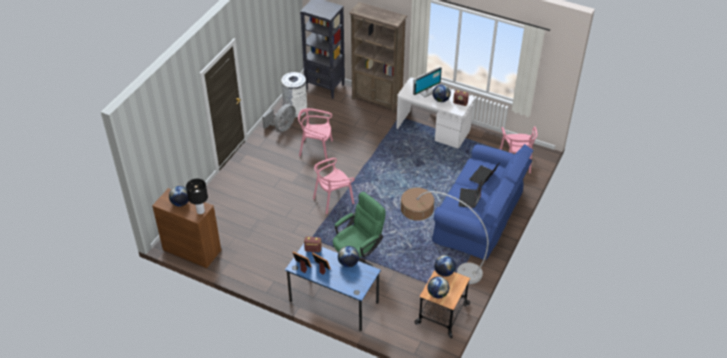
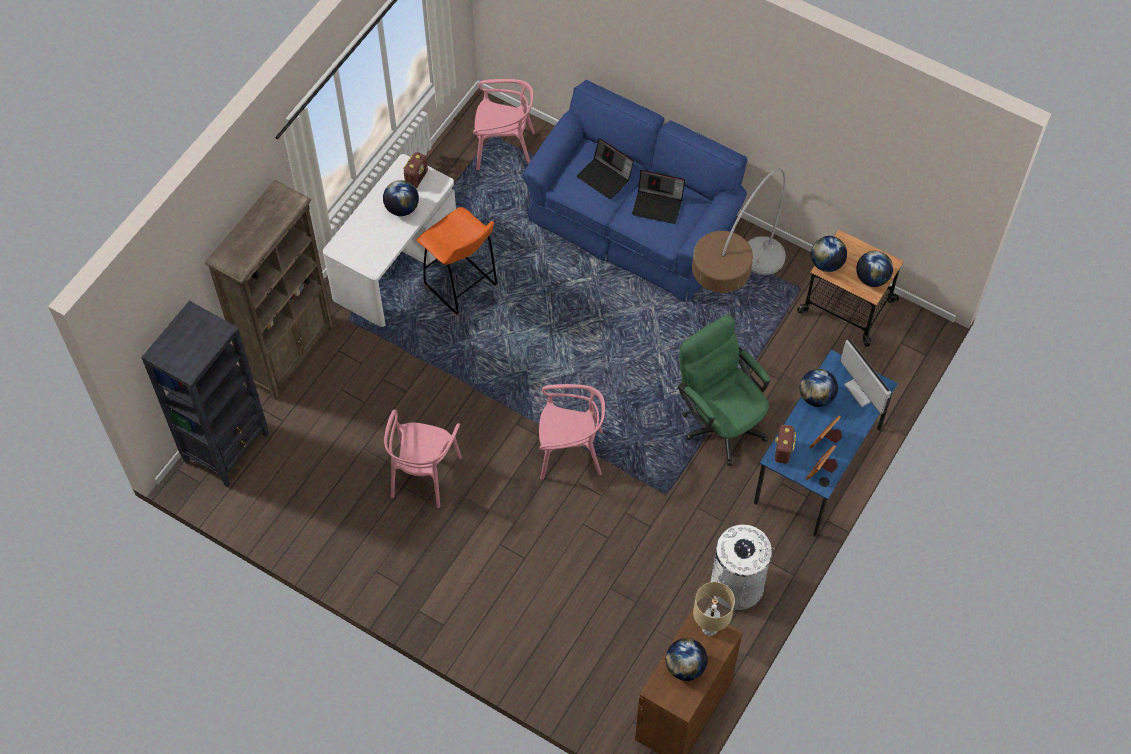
camera: 85 degrees left, 15 degrees up
(200, 211) = (709, 628): black table lamp -> beige table lamp
(282, 127) = (345, 538): grey fan -> none
(295, 109) = (290, 510): white trash can -> white trash can (737, 585)
(333, 199) = (570, 452): pink chair -> pink chair turned 60 degrees counterclockwise
(425, 153) = (462, 287): none -> orange stool
(426, 91) = (372, 229): monitor -> monitor (860, 391)

